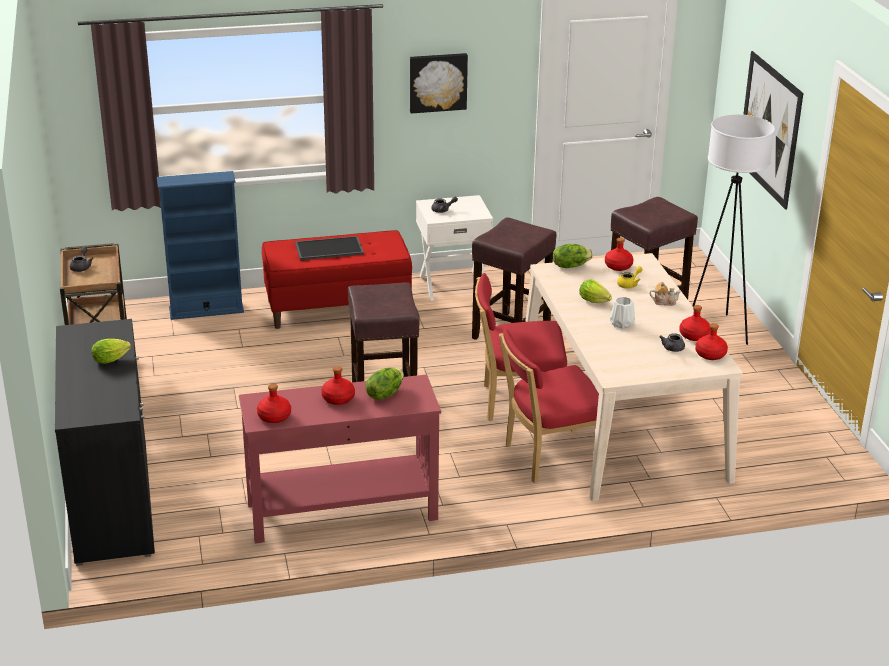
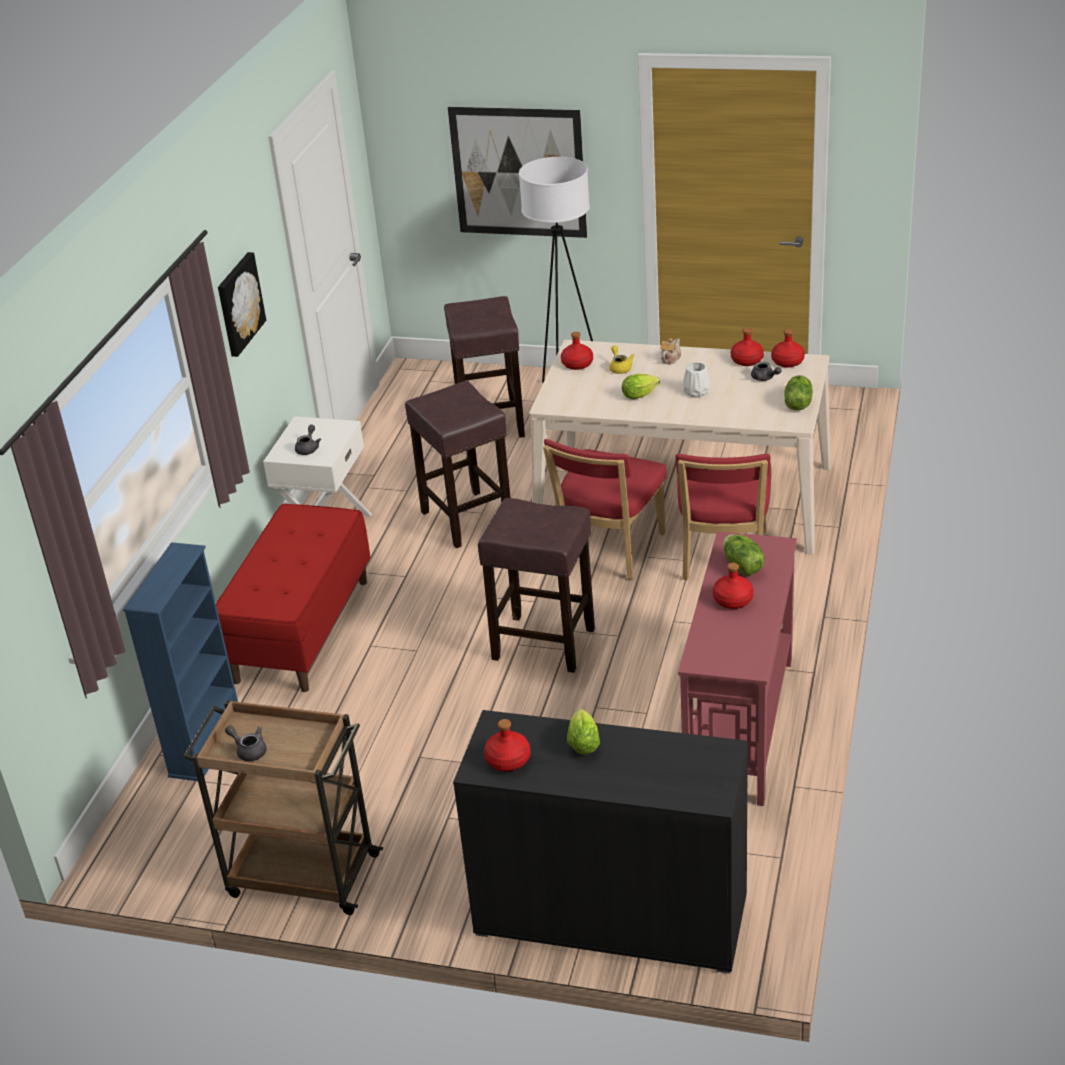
camera: 60 degrees left, 5 degrees up
(274, 417) = (745, 653): red bottle -> red bottle (508, 760)
(328, 249) = (282, 564): tray -> none
(570, 266) = (553, 390): lettuce -> lettuce (797, 404)

